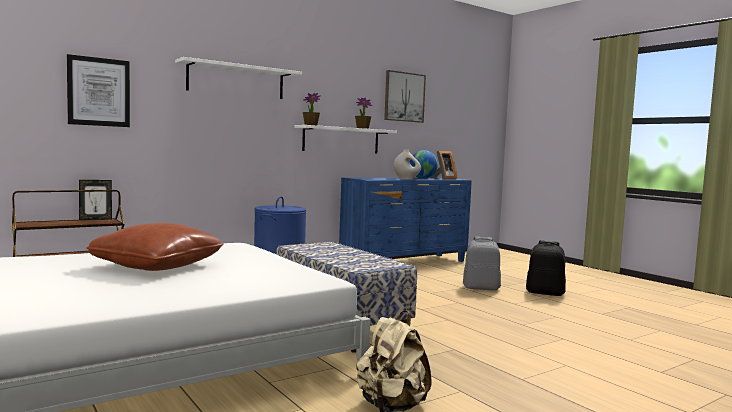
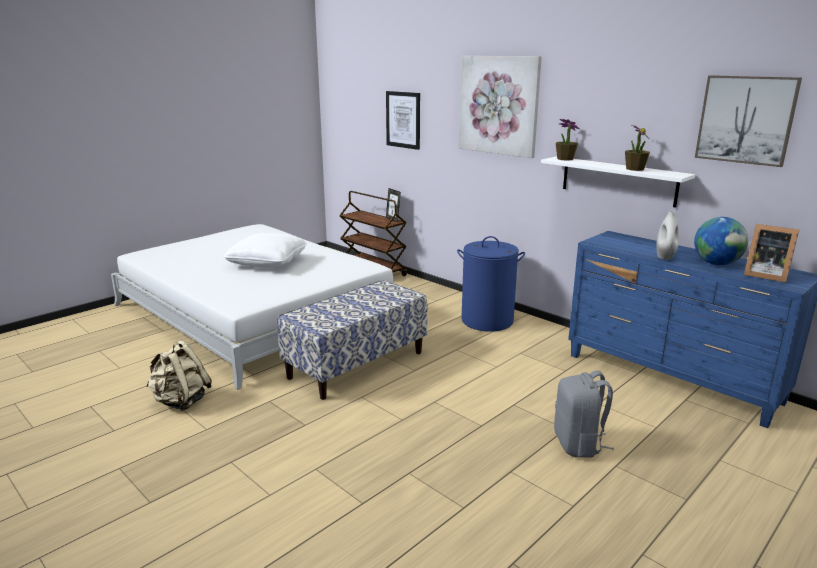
camera: 80 degrees right, 15 degrees up
(157, 266) = (267, 262): brown pillow -> white pillow
(236, 81) = (498, 105): white shelf -> picture
(545, 293) = (607, 509): black backpack -> none

